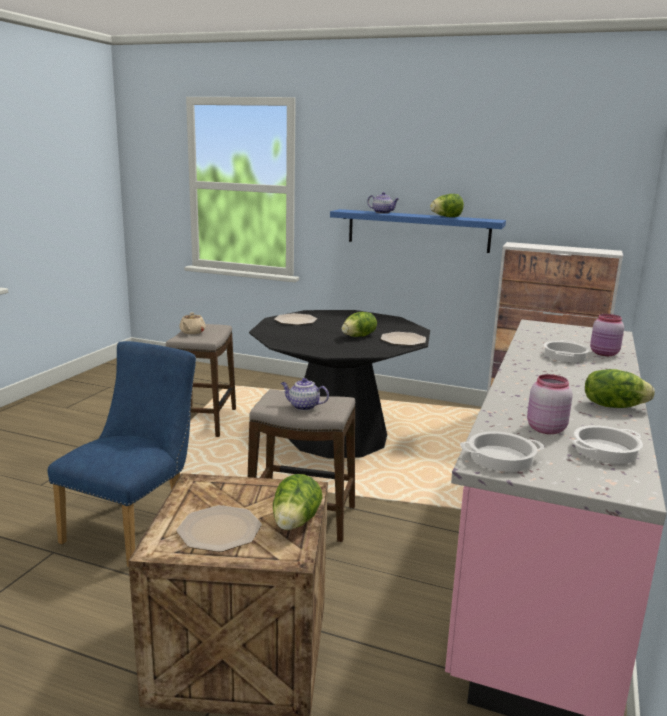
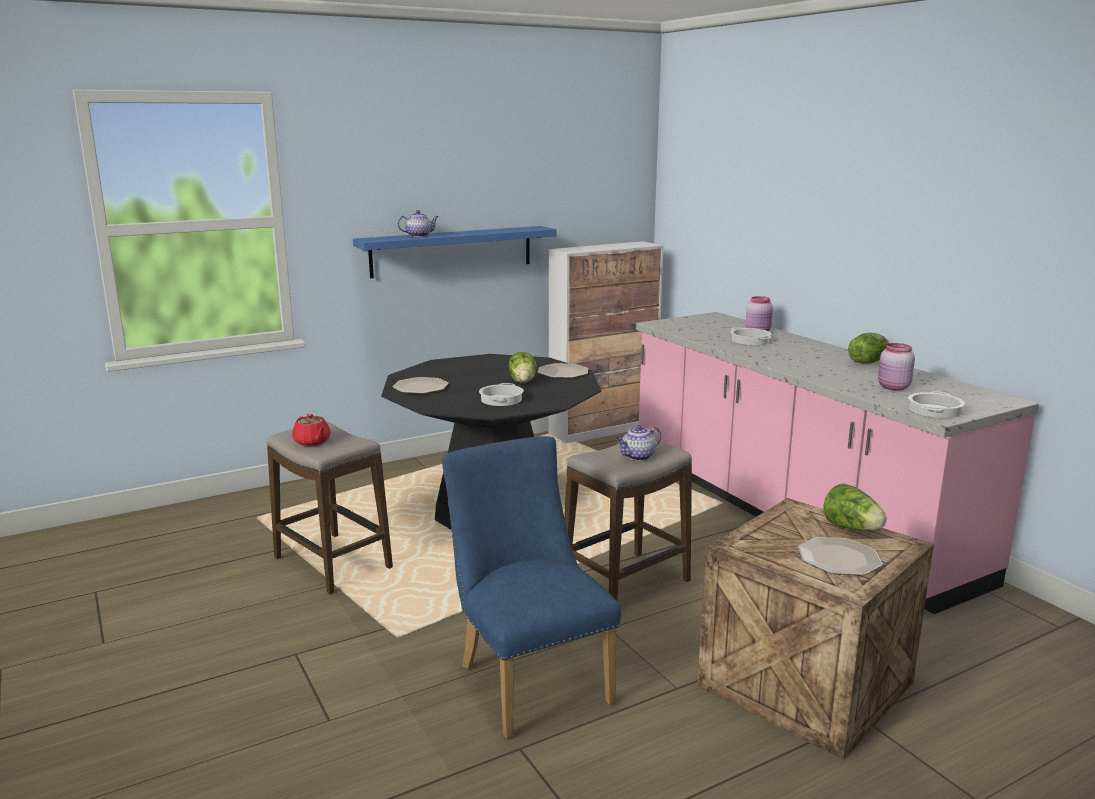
camera: 50 degrees left, 0 degrees up
(192, 332) = (312, 442): beige teapot -> red teapot
(446, 217) = (492, 231): lettuce -> none
(605, 450) = (942, 386): cooking pot -> cooking pot (501, 399)

